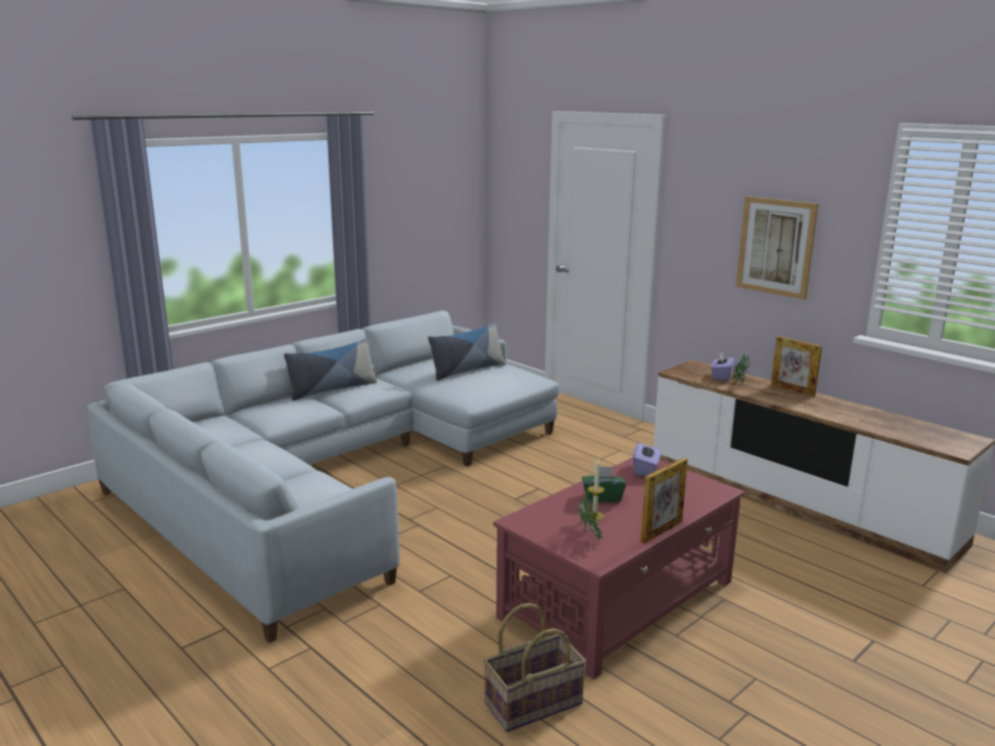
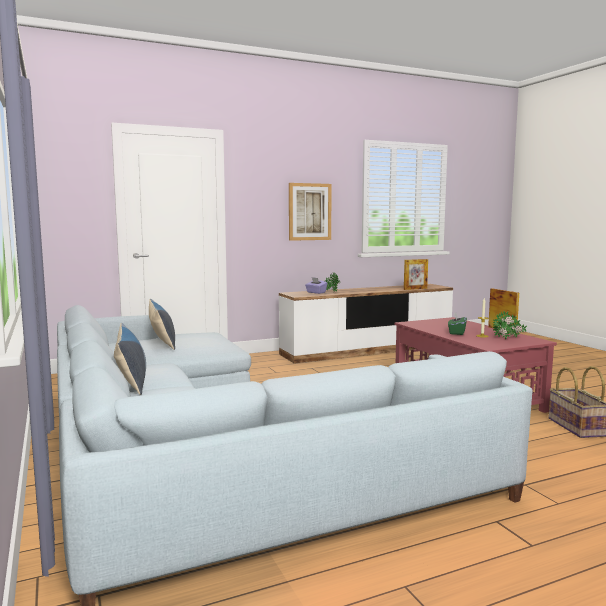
camera: 70 degrees left, 10 degrees down
(646, 470) = (420, 324): purple tissue box -> none
(792, 390) = (349, 289): picture frame -> picture frame (415, 289)

